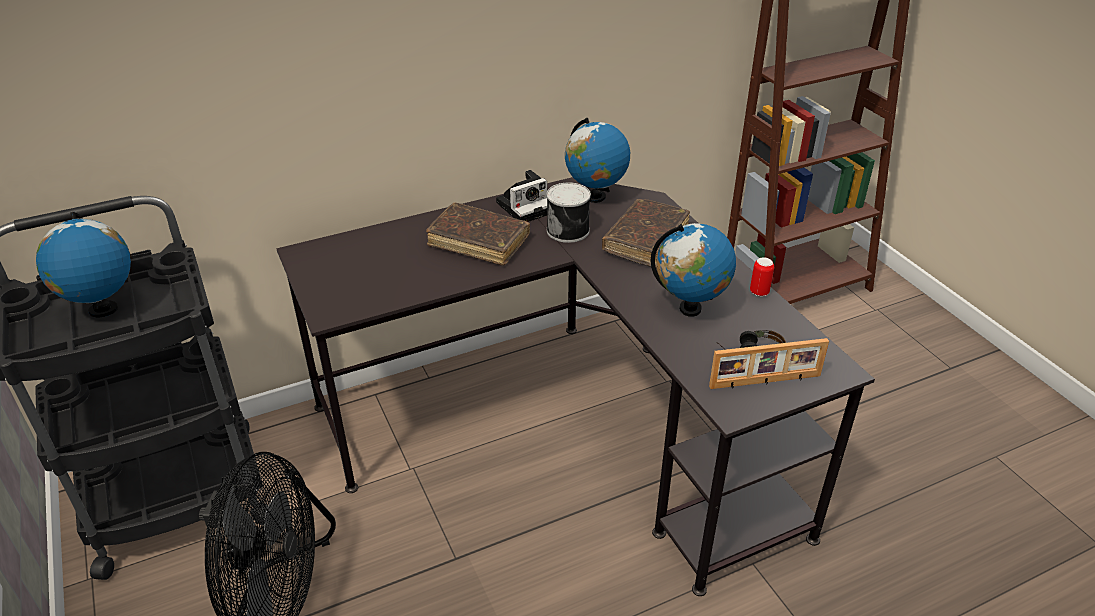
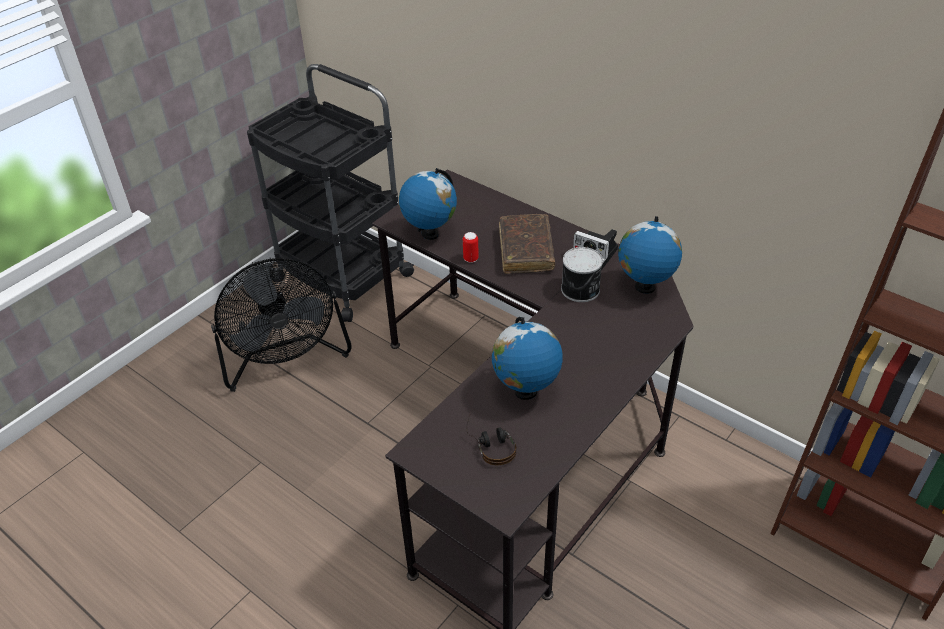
camera: 65 degrees right, 5 degrees up
(103, 310) = (319, 137): globe -> globe (430, 234)
(646, 240) = (603, 337): brown book -> none
(759, 292) = (582, 429): can -> can (471, 259)
(765, 382) = (459, 463): picture frame -> none

